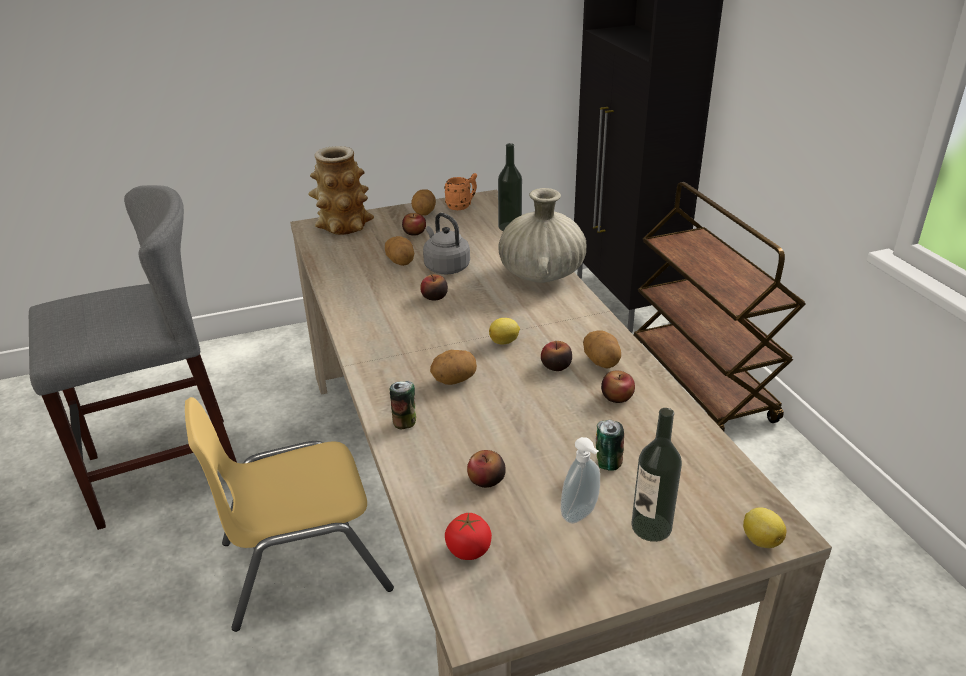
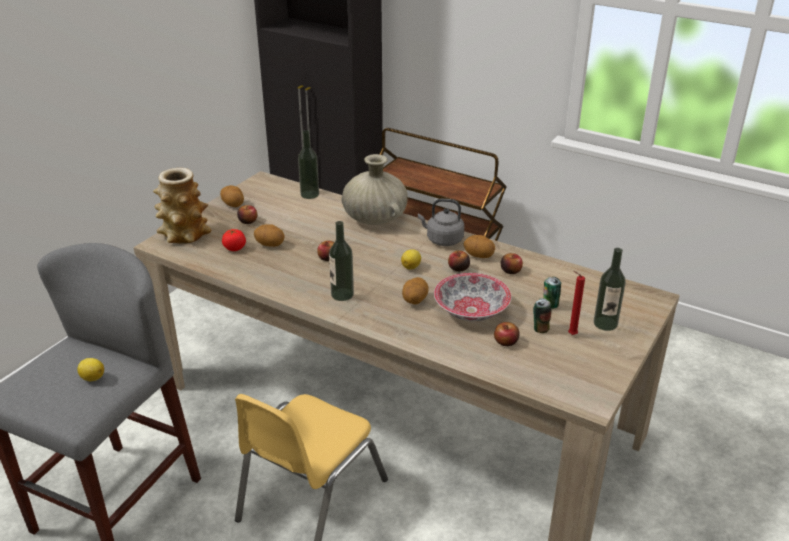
camera: 40 degrees left, 0 degrees up
(392, 340) = (342, 294): none -> bottle
(405, 422) = (421, 335): can -> can (540, 328)
(445, 267) = (306, 236): grey kettle -> grey kettle (442, 240)
(462, 206) = (254, 191): orange mug -> none
(469, 549) = (544, 376): tomato -> tomato (234, 248)
(500, 422) = (472, 311): none -> bowl
(581, 515) = (570, 334): soap dispenser -> red candle
(760, 539) = (652, 306): lemon -> lemon (92, 378)

